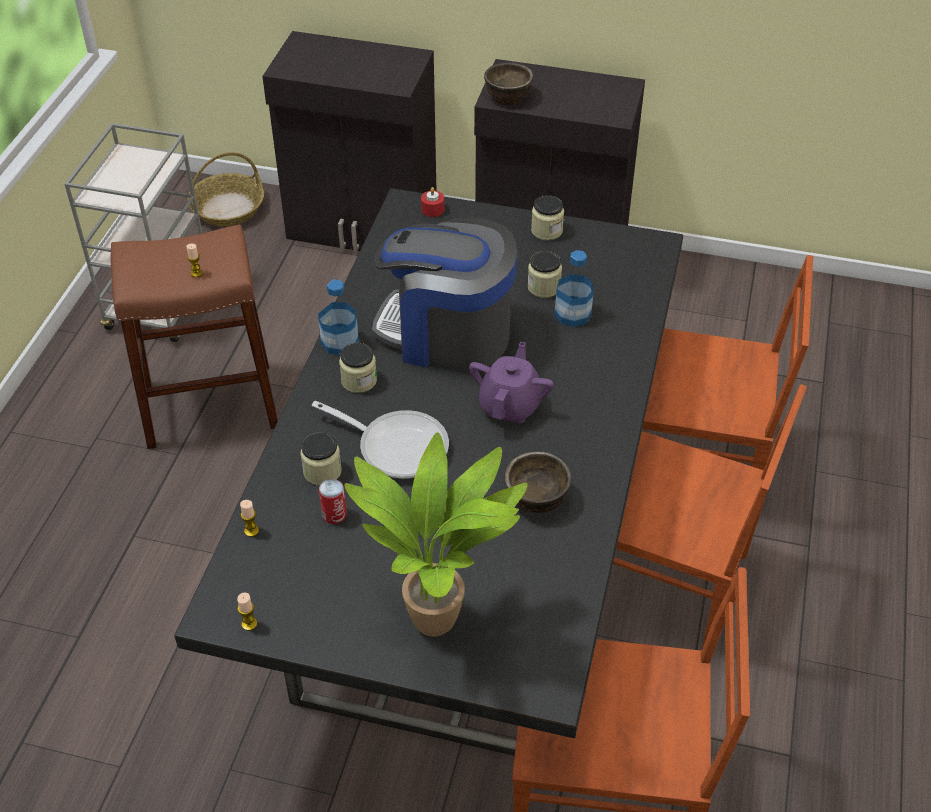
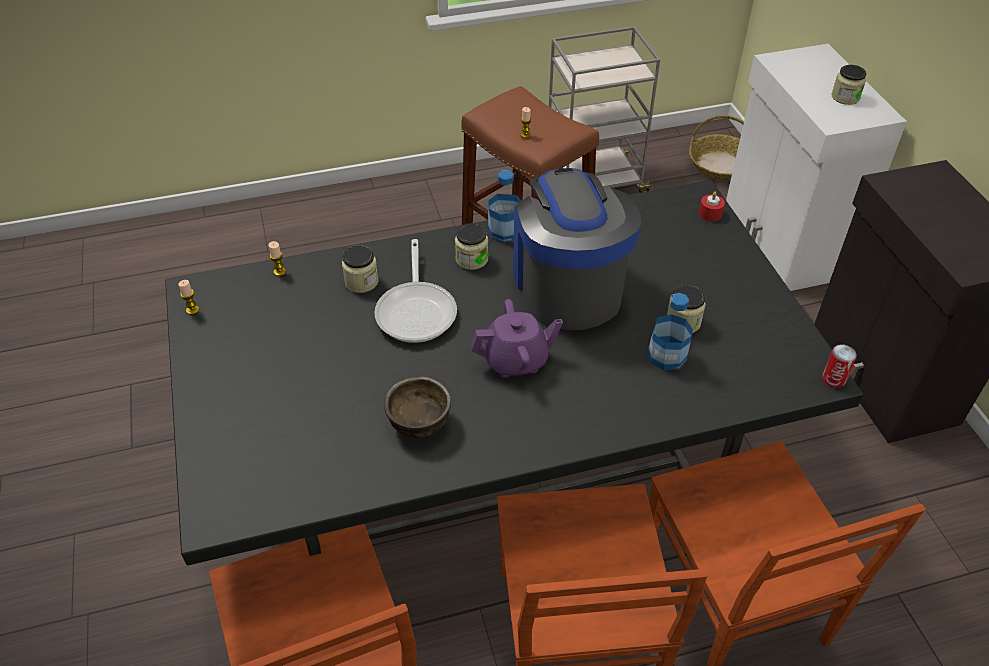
camera: 60 degrees right, 0 degrees up
(334, 514) = (322, 307): can -> can (833, 379)
(362, 228) = (781, 244): black cabinet -> white cabinet
(440, 617) = (253, 414): potted plant -> none
(508, 97) = (901, 189): brown bowl -> none
(546, 230) = (760, 293): jar -> jar (845, 97)

